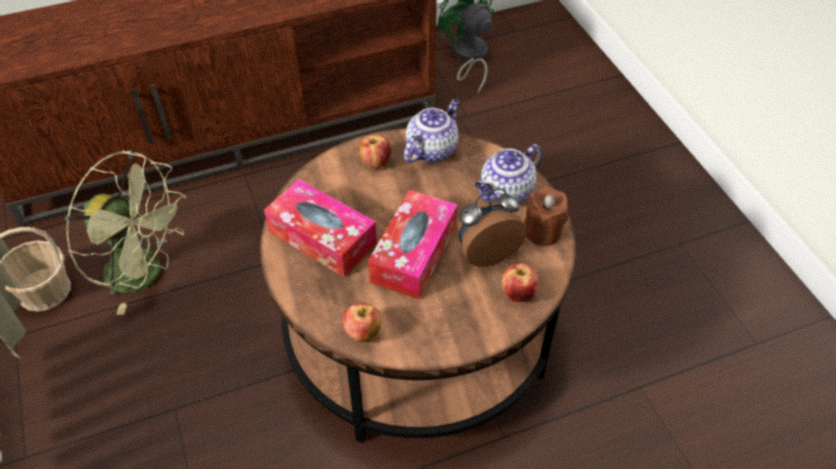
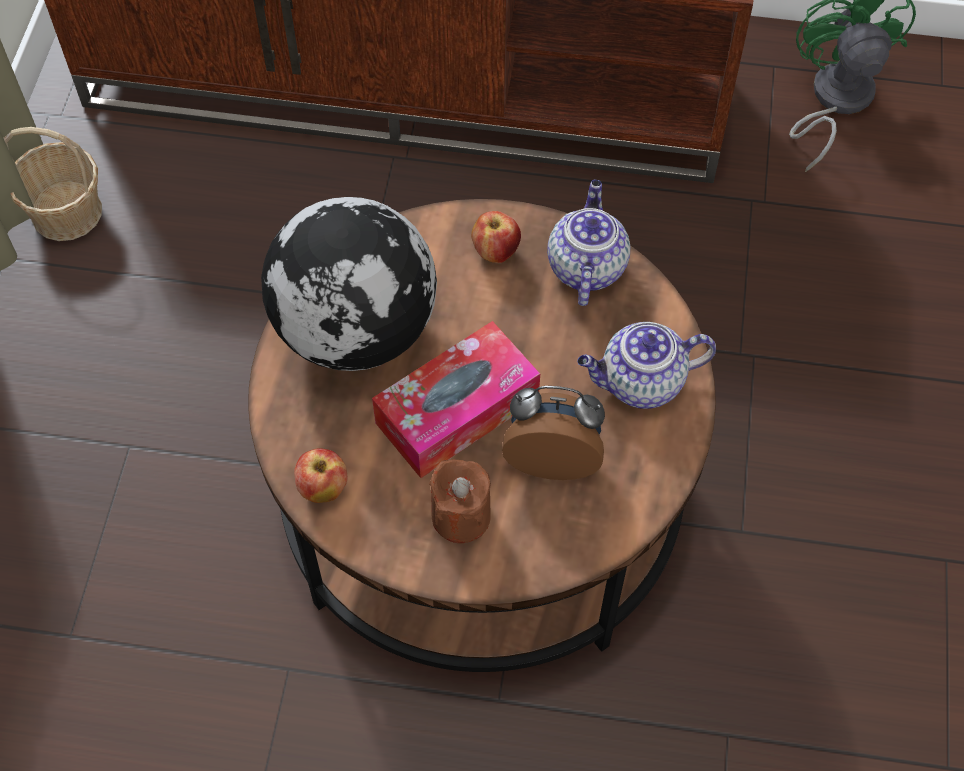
camera: 30 degrees right, 10 degrees up
(145, 274) = (192, 246): green fan -> none
(322, 237) = (357, 330): tissue box -> globe
(432, 149) = (585, 266): teapot -> teapot turned 60 degrees counterclockwise
(518, 294) = (552, 537): apple -> none
(542, 231) = (650, 464): brown candle -> brown candle (461, 516)

